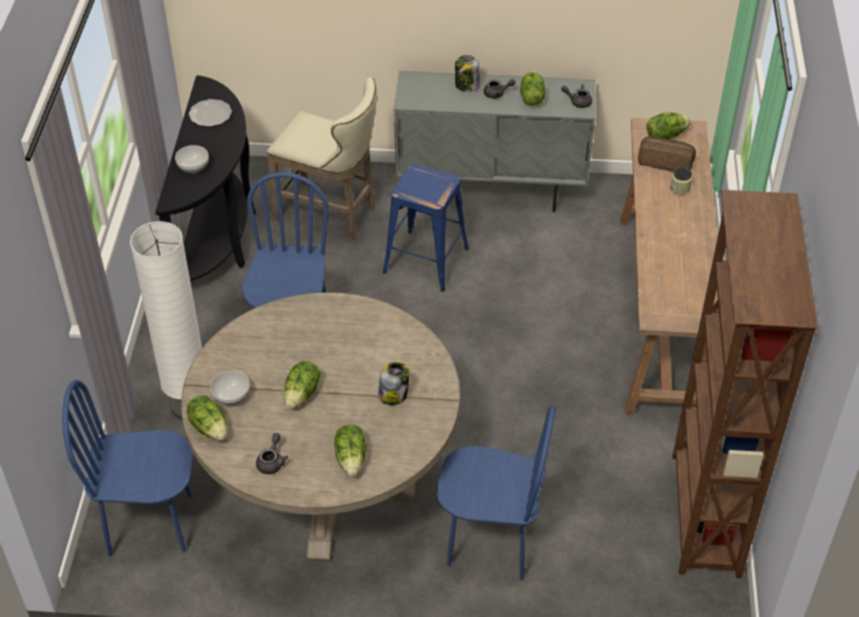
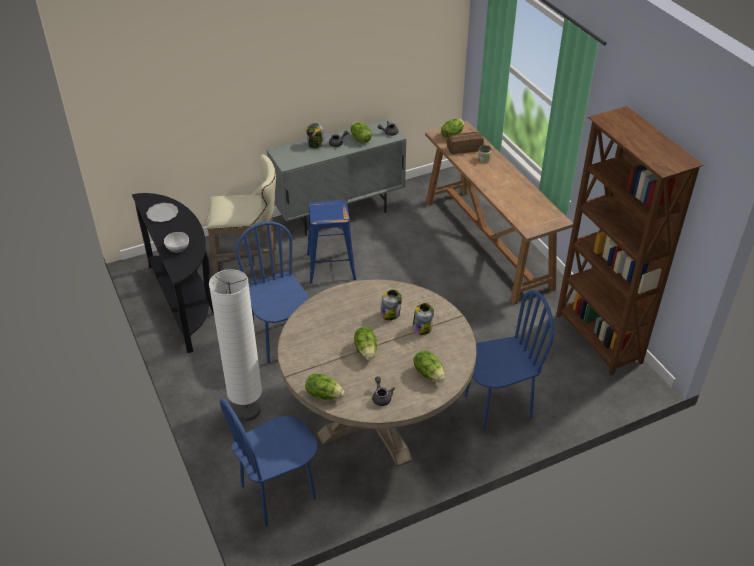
camera: 30 degrees left, 5 degrees down
(232, 396) = (322, 370): bowl -> none
(370, 358) = (390, 313): none -> jar

